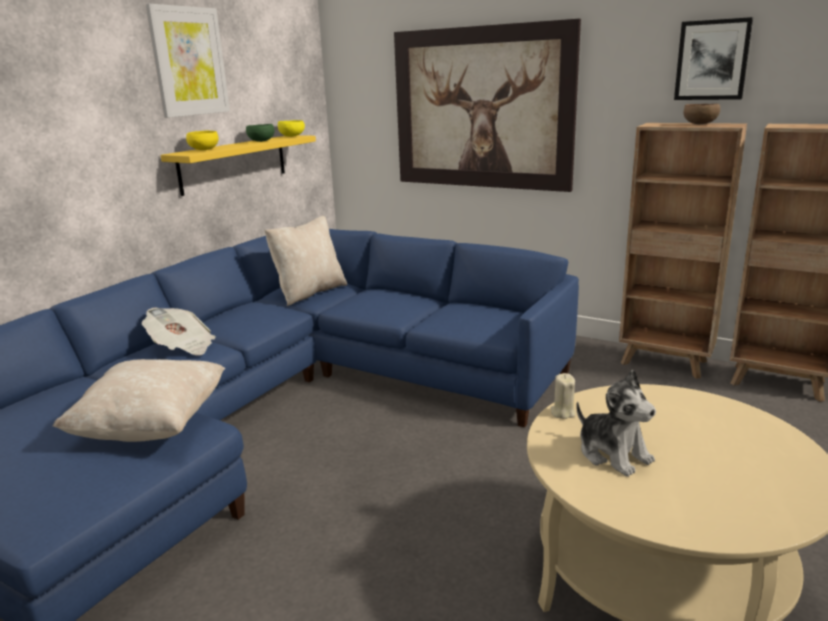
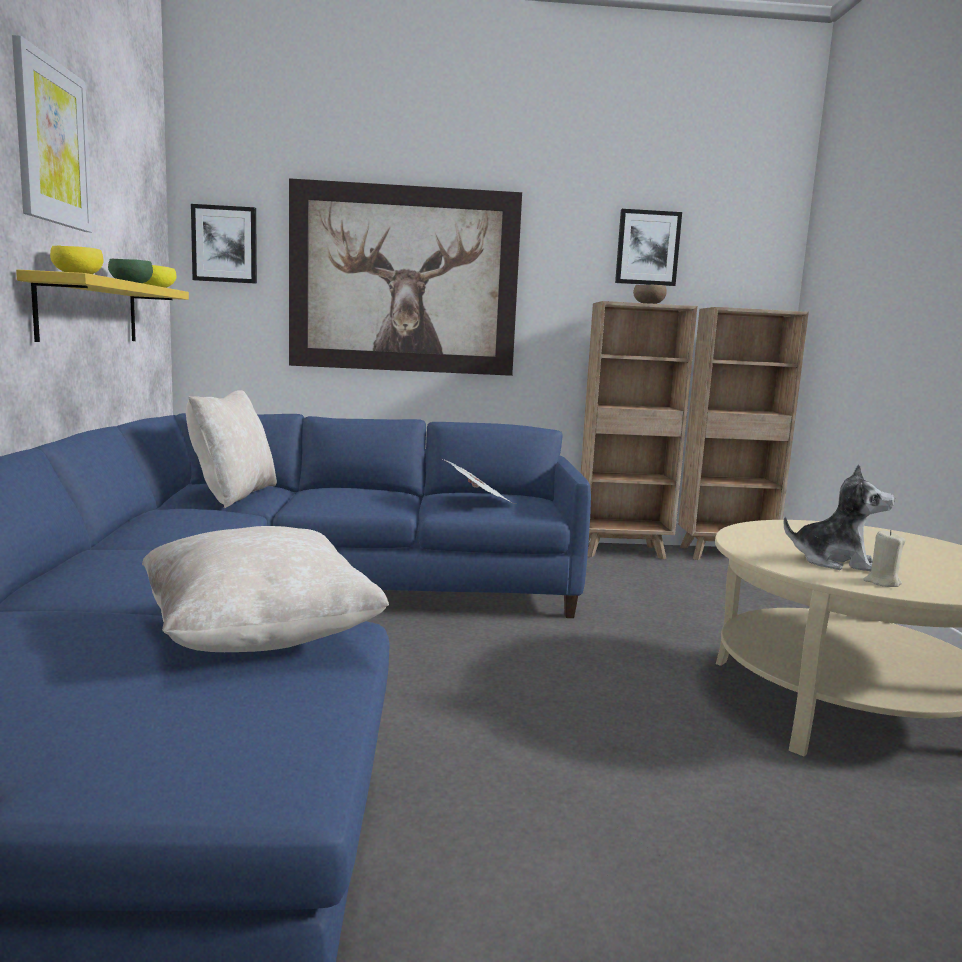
camera: 35 degrees left, 10 degrees down
(182, 347) = (136, 556): newspaper -> newspaper (478, 502)
(357, 89) = (225, 244): none -> picture
(562, 412) = (739, 544): beige candle -> beige candle (882, 582)

